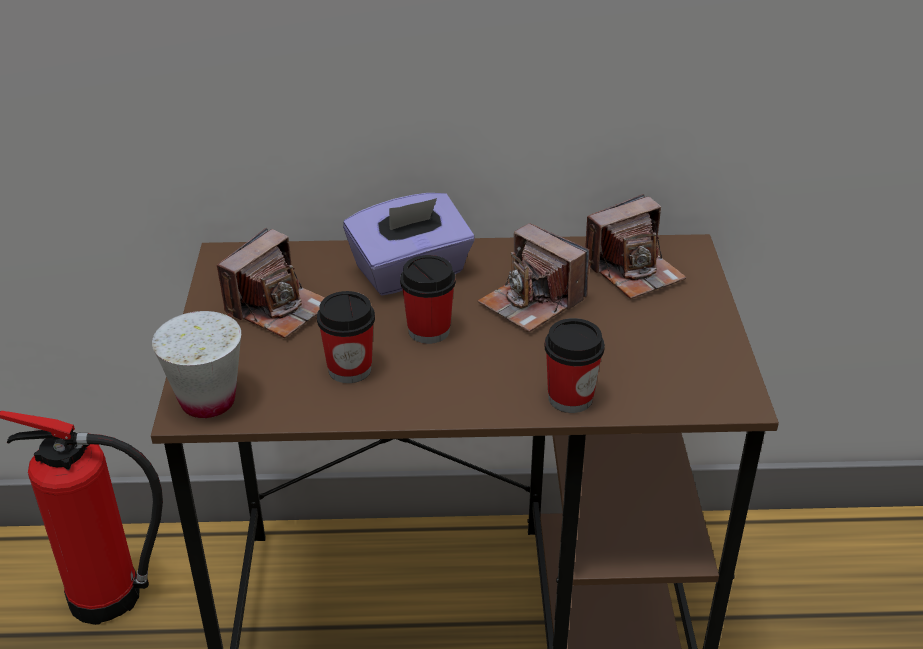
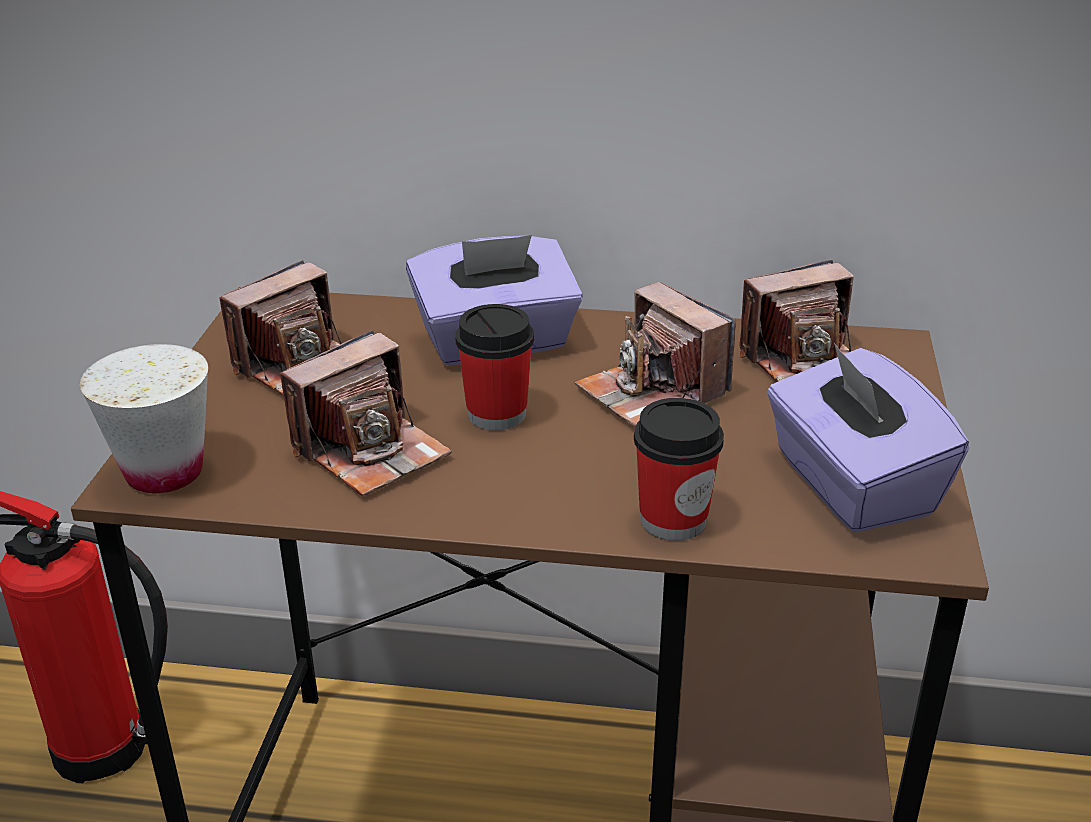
camera: 10 degrees right, 5 degrees down
(349, 369) = (371, 451): cup -> camera
(680, 359) = (851, 485): none -> purple tissue box

